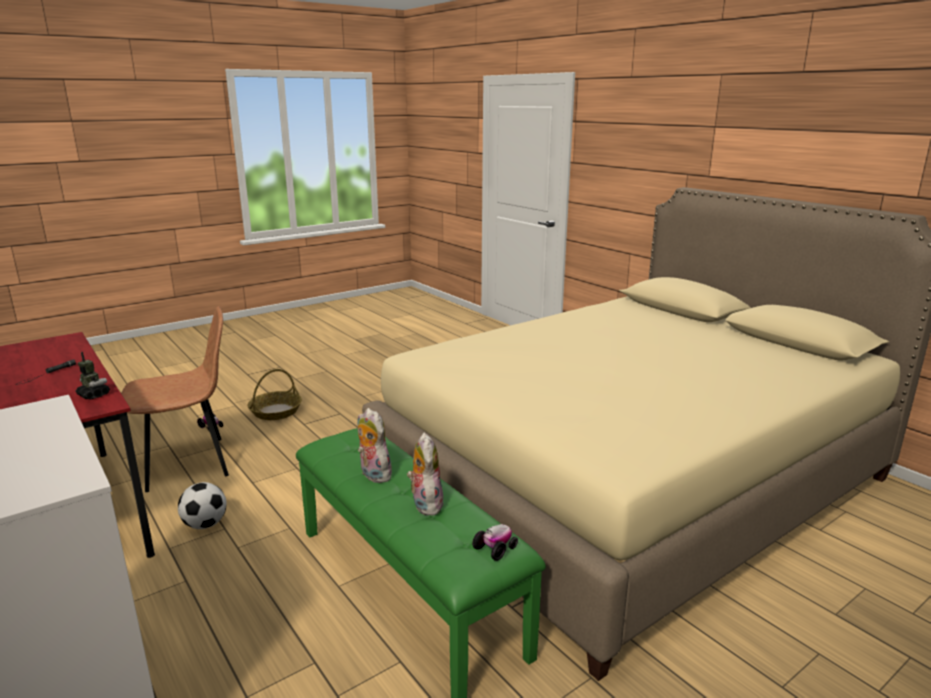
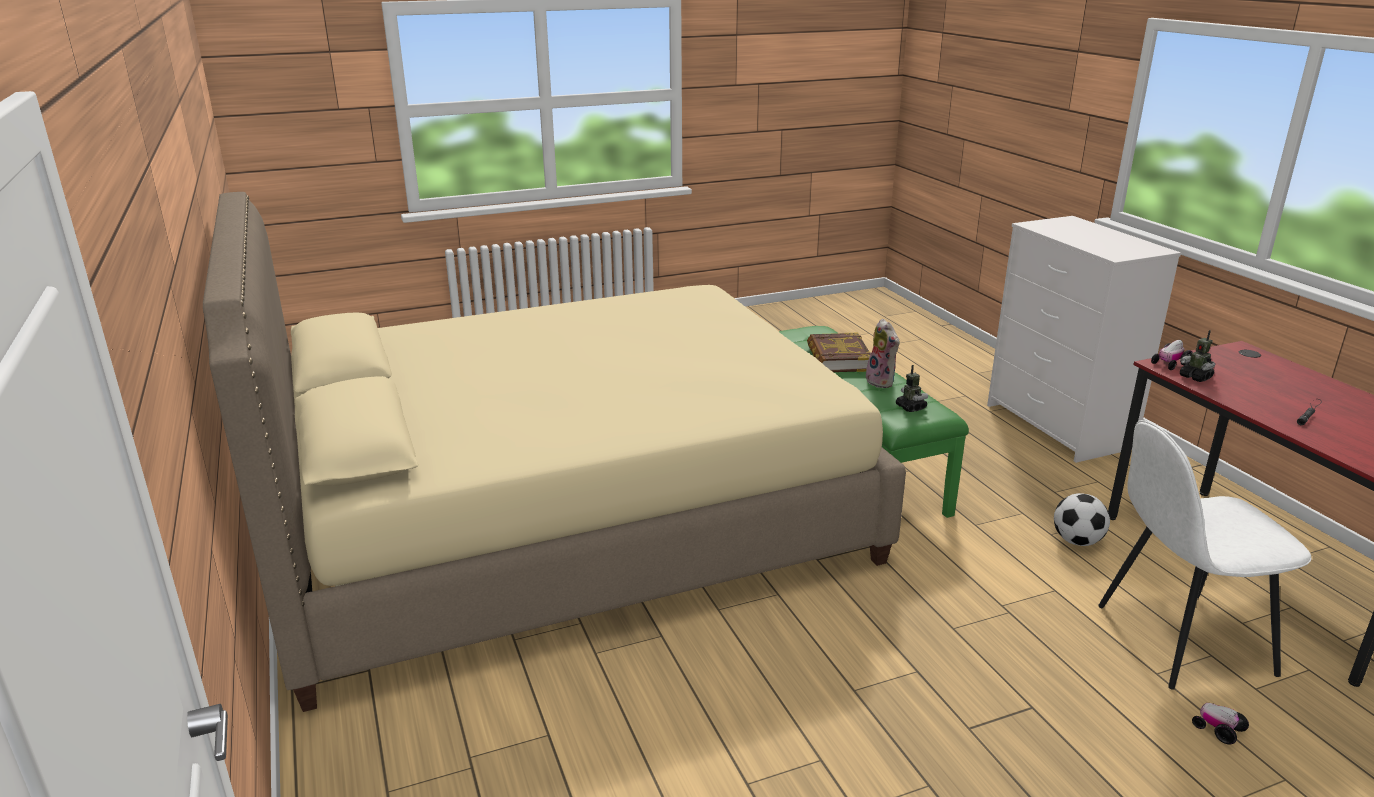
camera: 165 degrees left, 5 degrees up
(189, 463) = (1179, 640): brown chair -> white chair
(276, 411) = (1110, 760): basket -> none
(348, 446) = (910, 407): none -> toy robot
(425, 504) = (838, 359): plush toy -> book
(495, 549) = (794, 333): toy car -> toy car (1169, 364)

